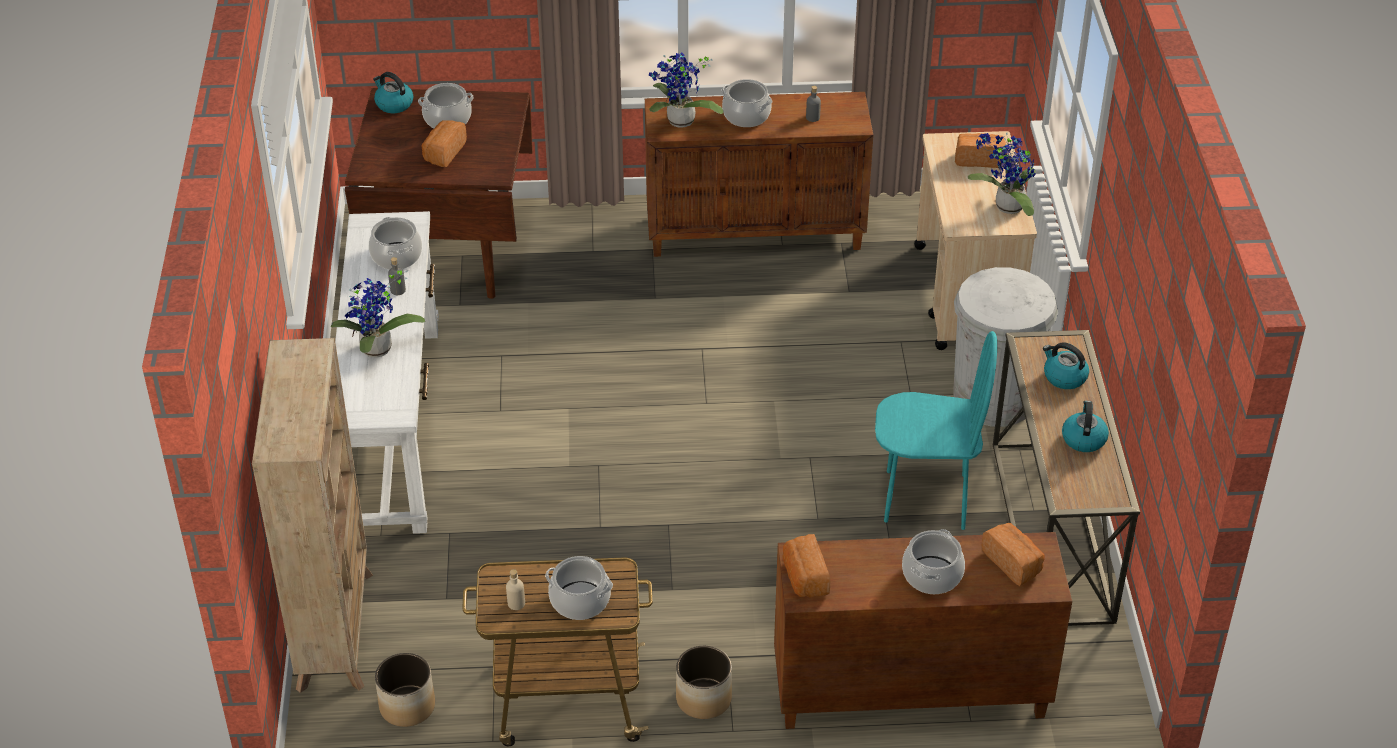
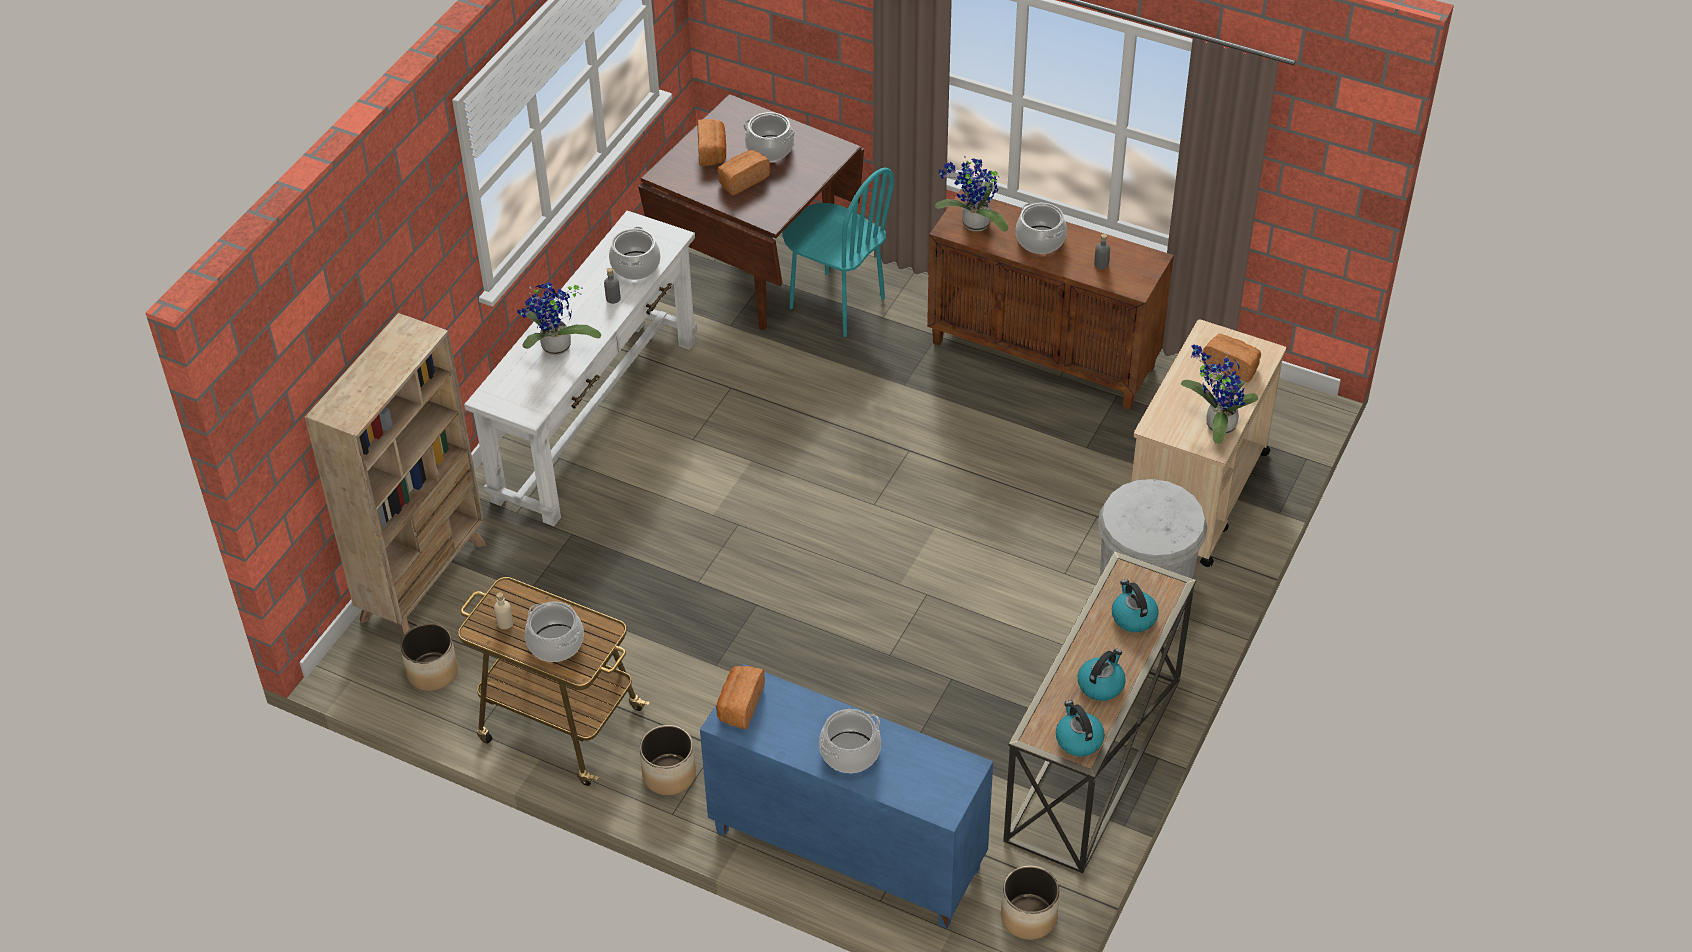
camera: 30 degrees right, 5 degrees up
(393, 104) = (735, 117): kettle -> kettle (1078, 739)
(908, 694) = (845, 851): brown cabinet -> blue cabinet
(925, 498) = (1000, 678): turquoise chair -> turquoise chair (836, 303)
(1013, 563) = (931, 773): bread -> bread (712, 152)
(1102, 678) = (1029, 917): none -> planter

